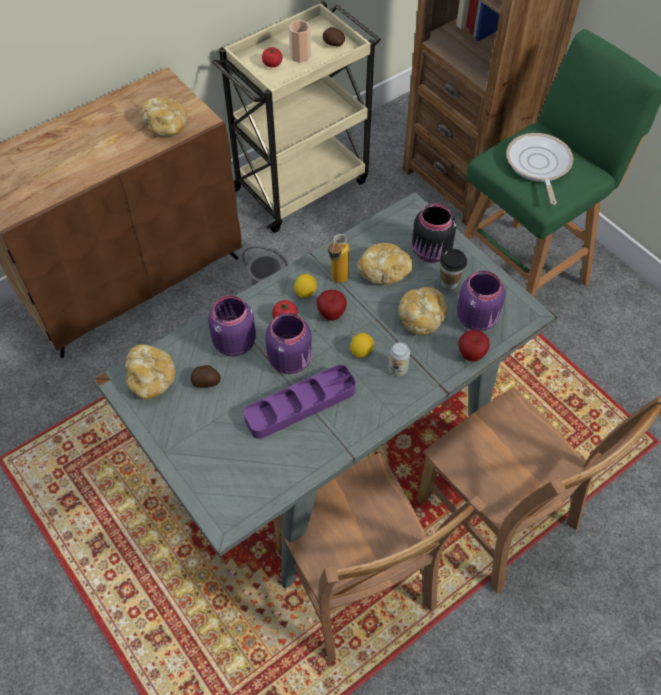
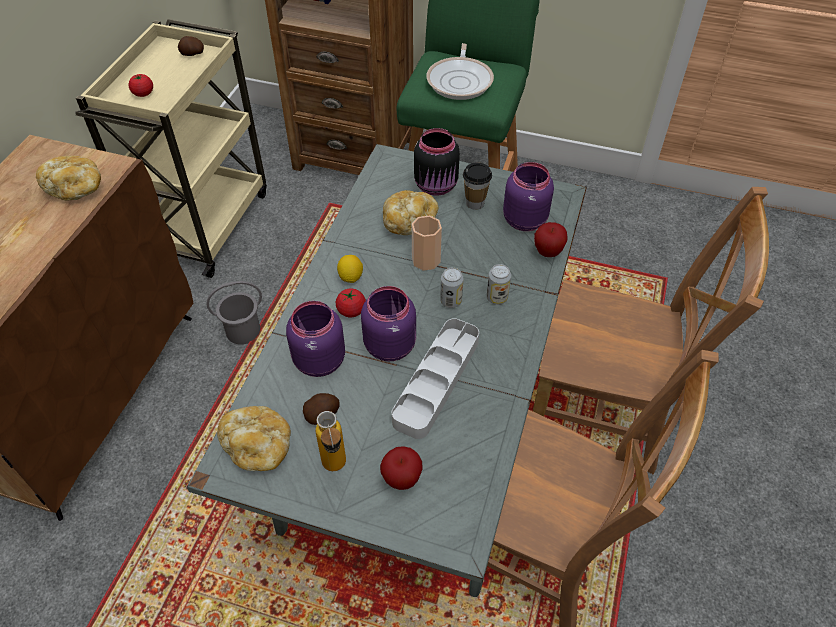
camera: 35 degrees left, 5 degrees down
(300, 56) = (167, 76): cup -> cup (426, 260)
(300, 404) = (436, 381): purple tray -> grey tray
(331, 315) = (393, 284): apple -> apple (402, 479)
(337, 282) = (373, 252): bottle -> bottle (336, 470)
(361, 351) = (450, 301): lemon -> can
(422, 318) = (478, 243): bread -> none
(538, 165) = (460, 80): frying pan -> frying pan turned 135 degrees counterclockwise

